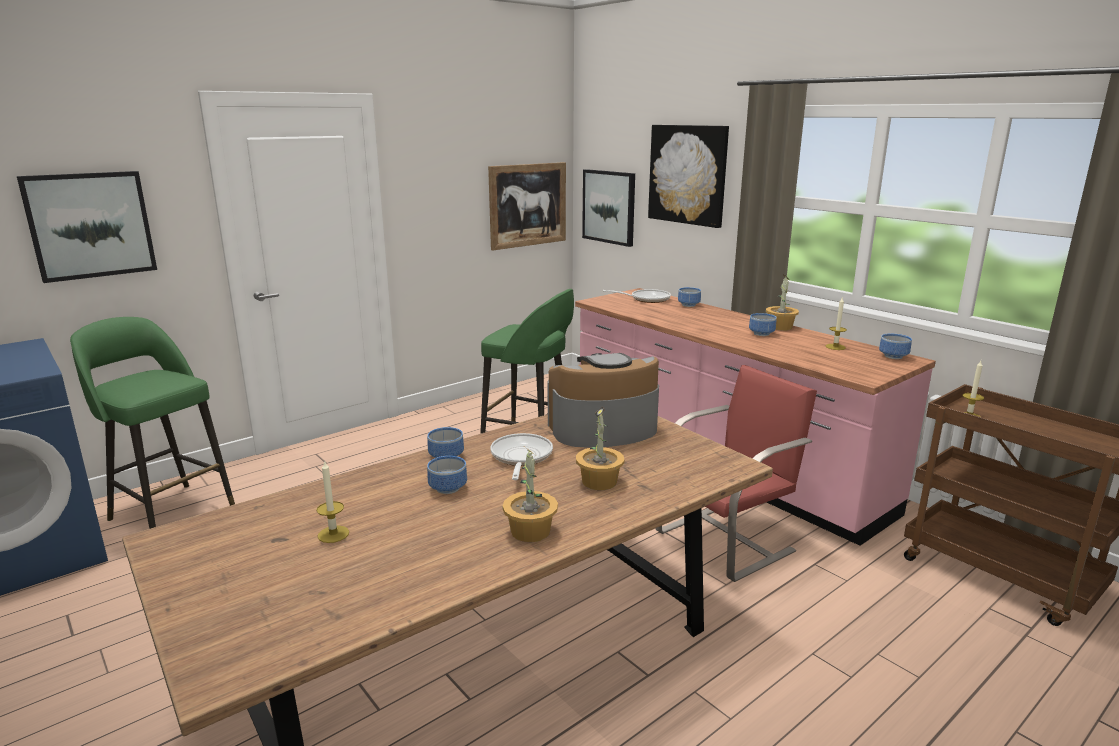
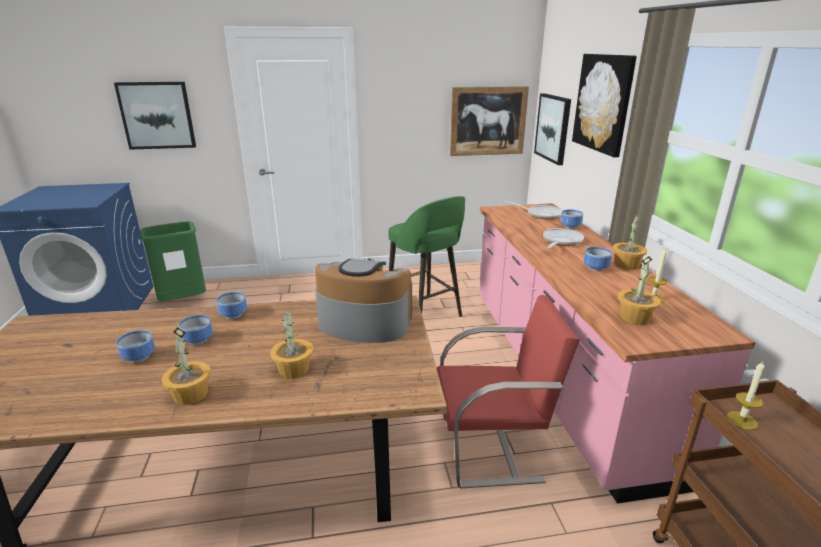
camera: 30 degrees right, 5 degrees up
(170, 512) = (183, 301): green stool -> green trash can
(333, 534) = (94, 352): candle -> none
(520, 458) = (274, 330): frying pan -> frying pan (561, 241)
(843, 362) = (635, 317): none -> potted plant
(892, 356) = (705, 323): bowl -> bowl (140, 356)

